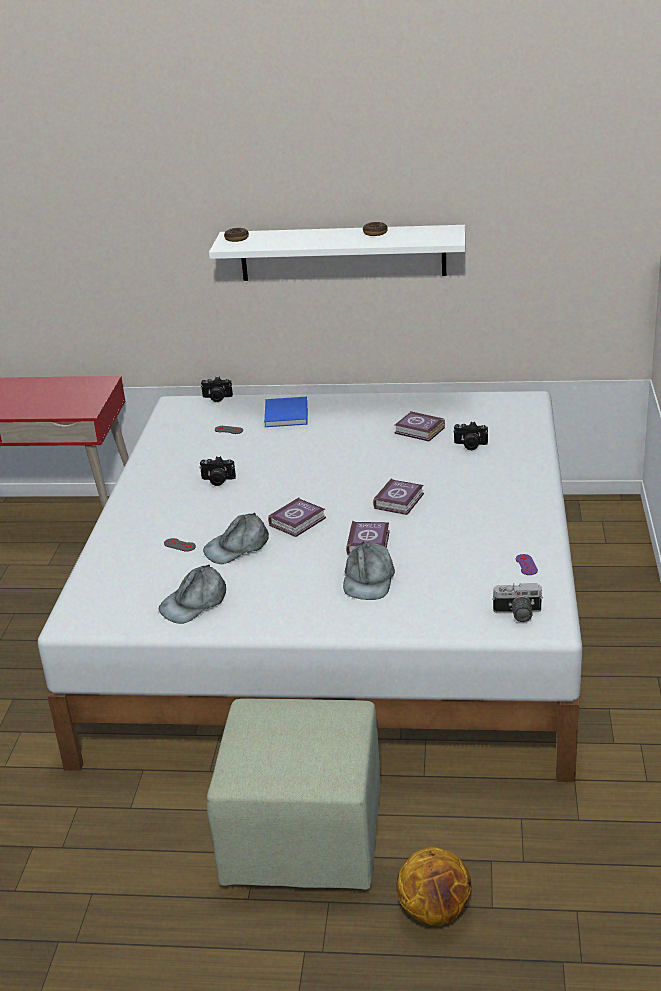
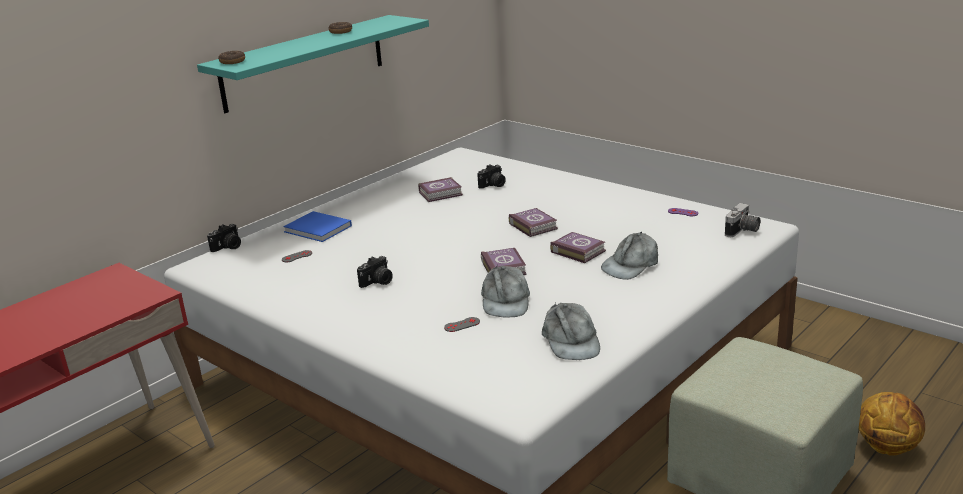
camera: 55 degrees left, 5 degrees down
(342, 253) = (304, 62): white shelf -> turquoise shelf
(368, 579) = (631, 265): grey cap -> grey cap turned 90 degrees clockwise

